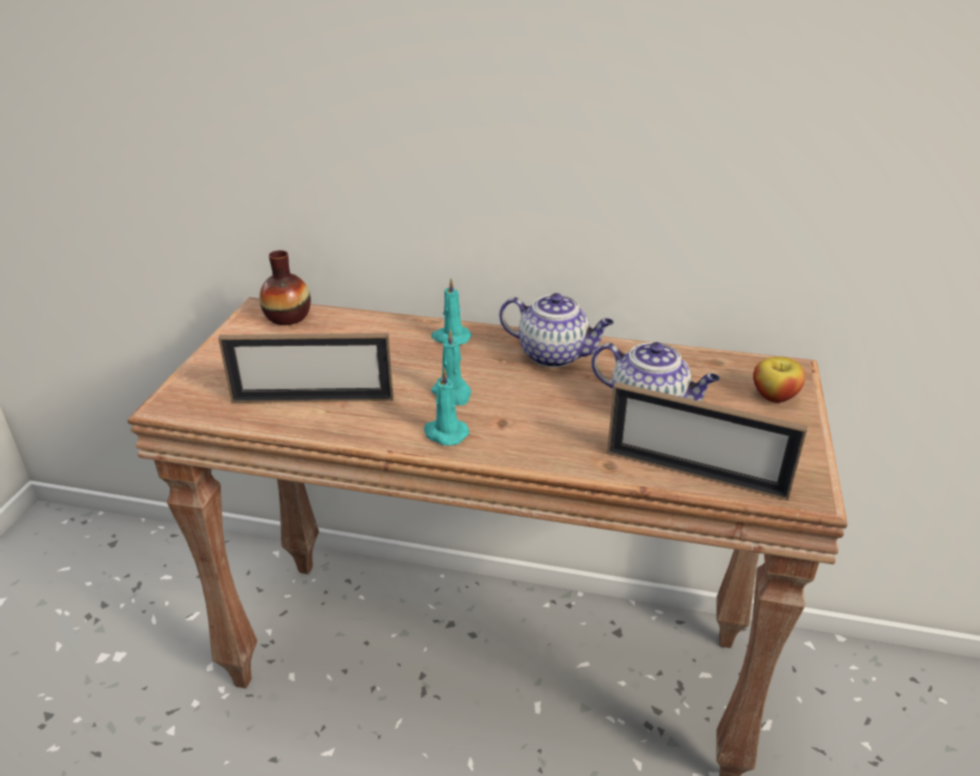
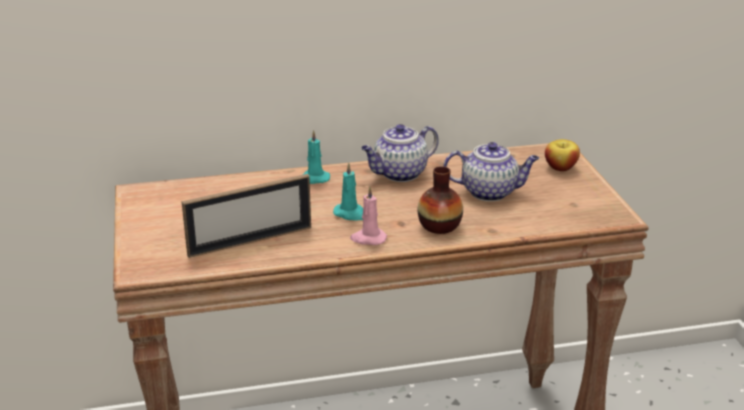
camera: 25 degrees left, 5 degrees down
(287, 317) = (168, 192): vase -> vase (439, 226)
(444, 433) = (368, 239): turquoise candle -> pink candle
(555, 355) = (399, 174): teapot -> teapot turned 150 degrees clockwise
(695, 473) = (546, 222): picture frame -> none

